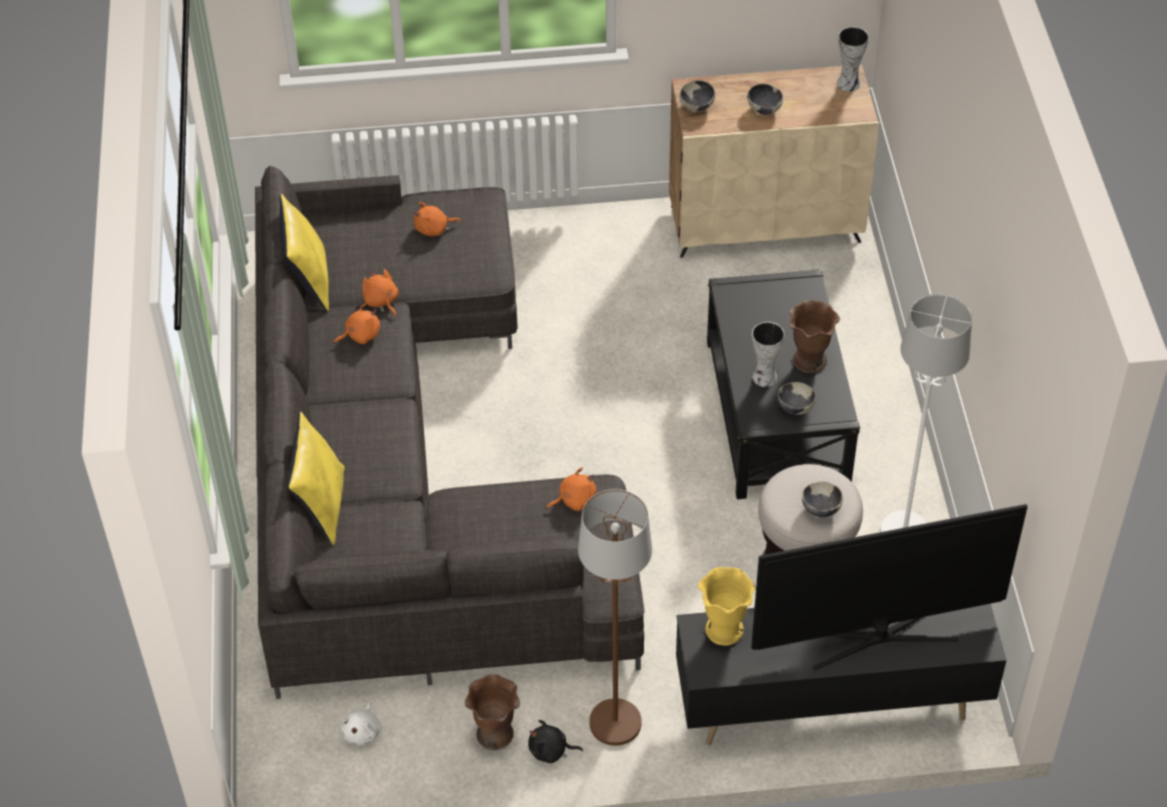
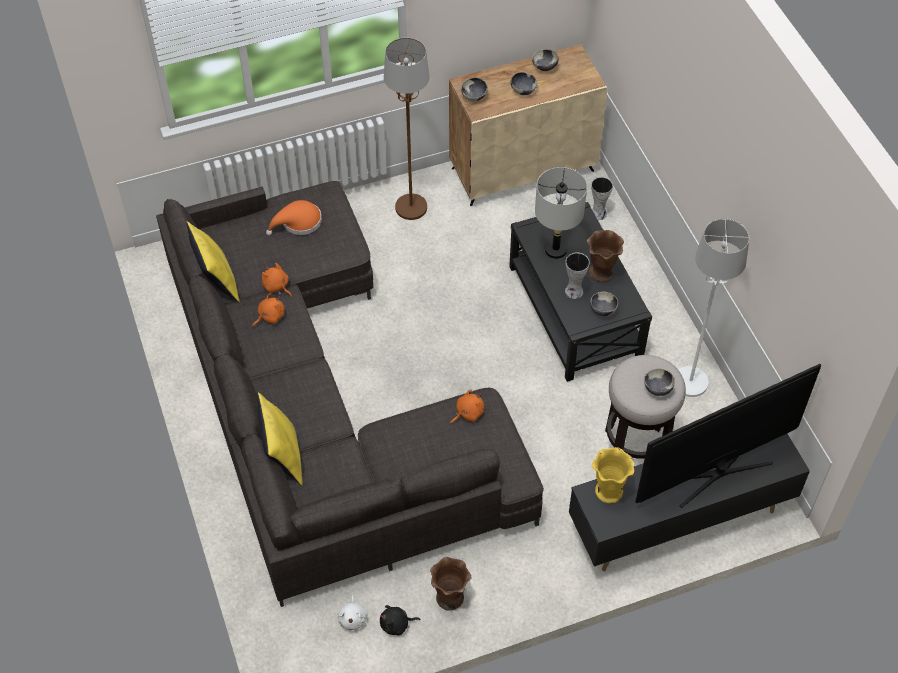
camera: 15 degrees left, 5 degrees up
(434, 229) = (298, 223): orange plush toy -> orange hat
(551, 751) = (494, 601): black plush toy -> black plush toy (396, 624)
(615, 723) = (533, 570): brown floor lamp -> brown floor lamp (411, 208)
(758, 321) = (556, 250): none -> grey table lamp
(802, 85) = (544, 67): none -> bowl
(849, 83) = (576, 60): vase -> vase (598, 213)

